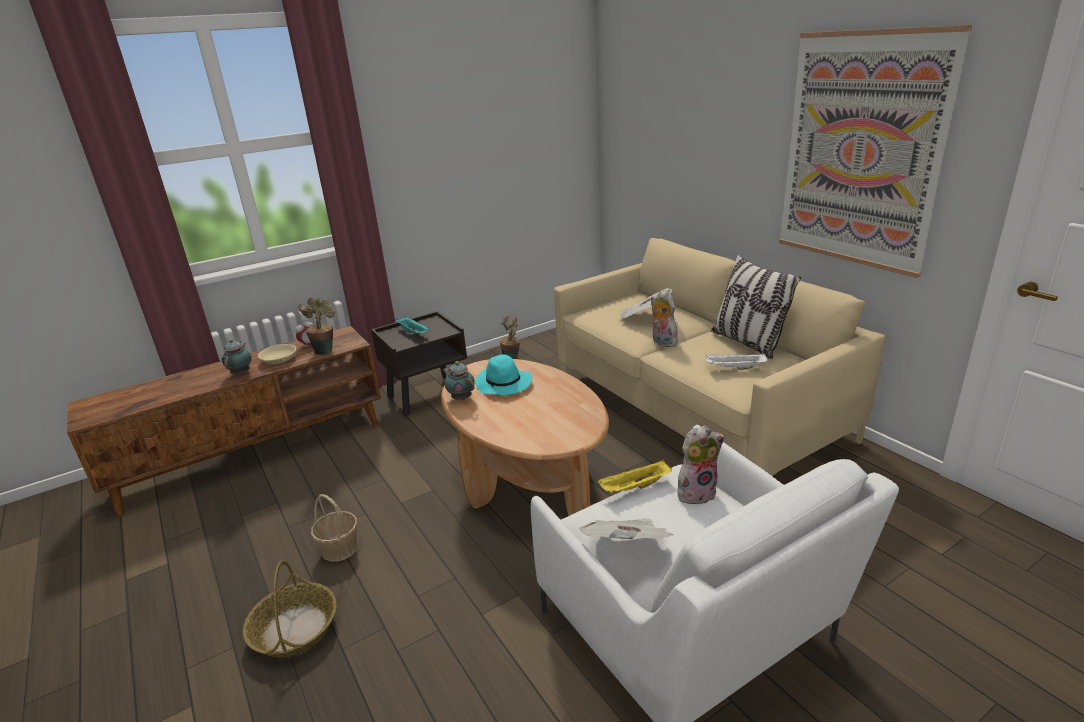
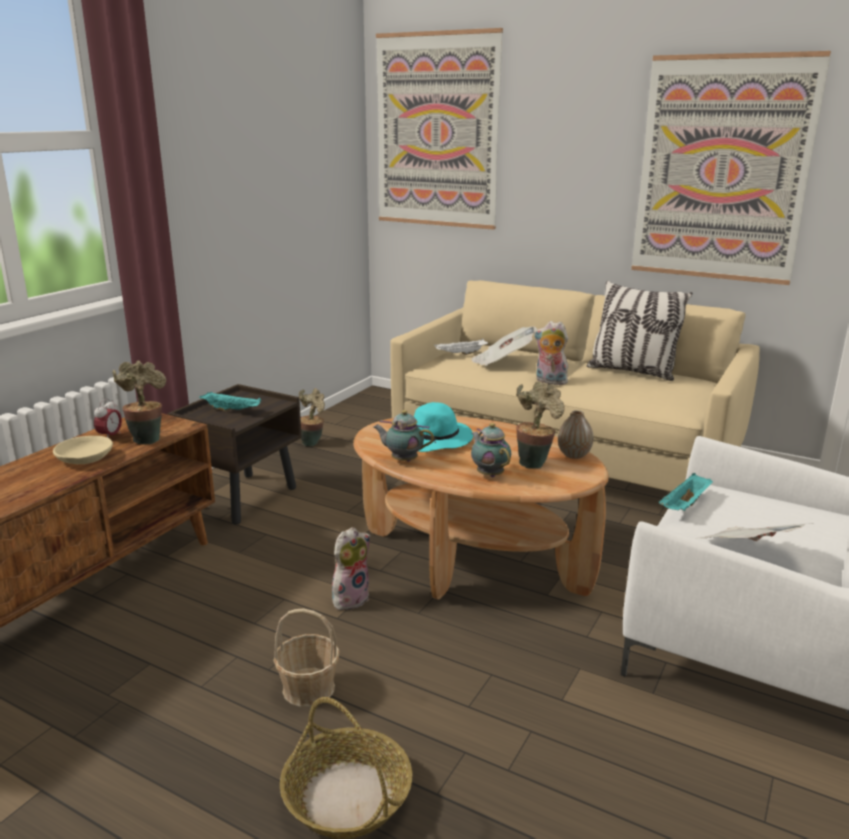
camera: 30 degrees left, 5 degrees down
(242, 373) = (43, 481): teapot -> teapot (489, 474)
(550, 419) = (534, 462): none -> potted plant
(588, 419) = (574, 455): none -> vase
(635, 488) = (685, 506): yellow tray -> turquoise tray
(640, 103) = (437, 131): none -> picture
(696, 492) = (742, 498): plush toy -> plush toy (350, 598)
(734, 368) = (650, 392): white tray -> white tray (461, 354)

